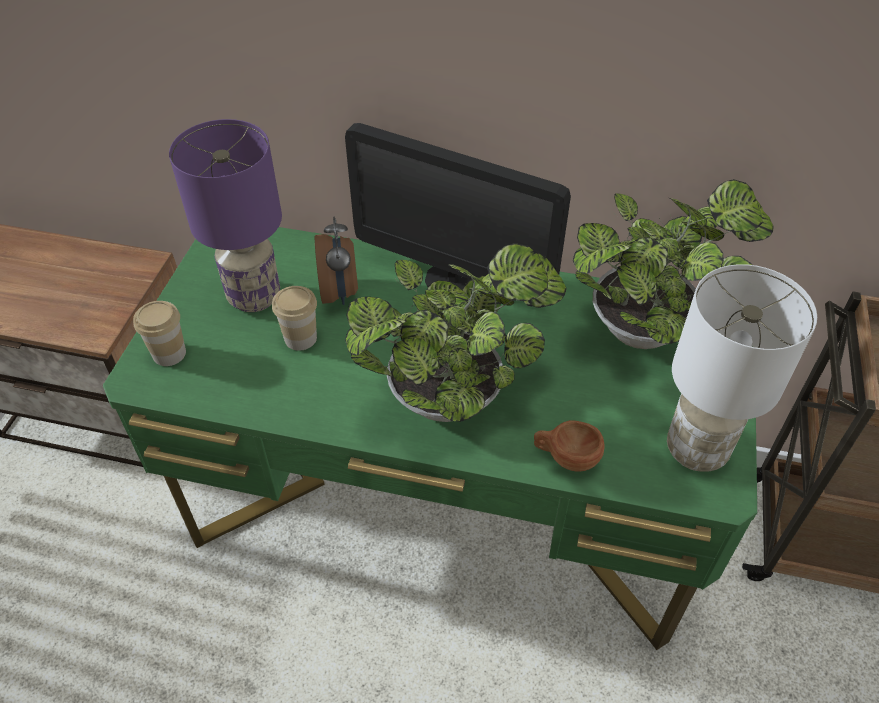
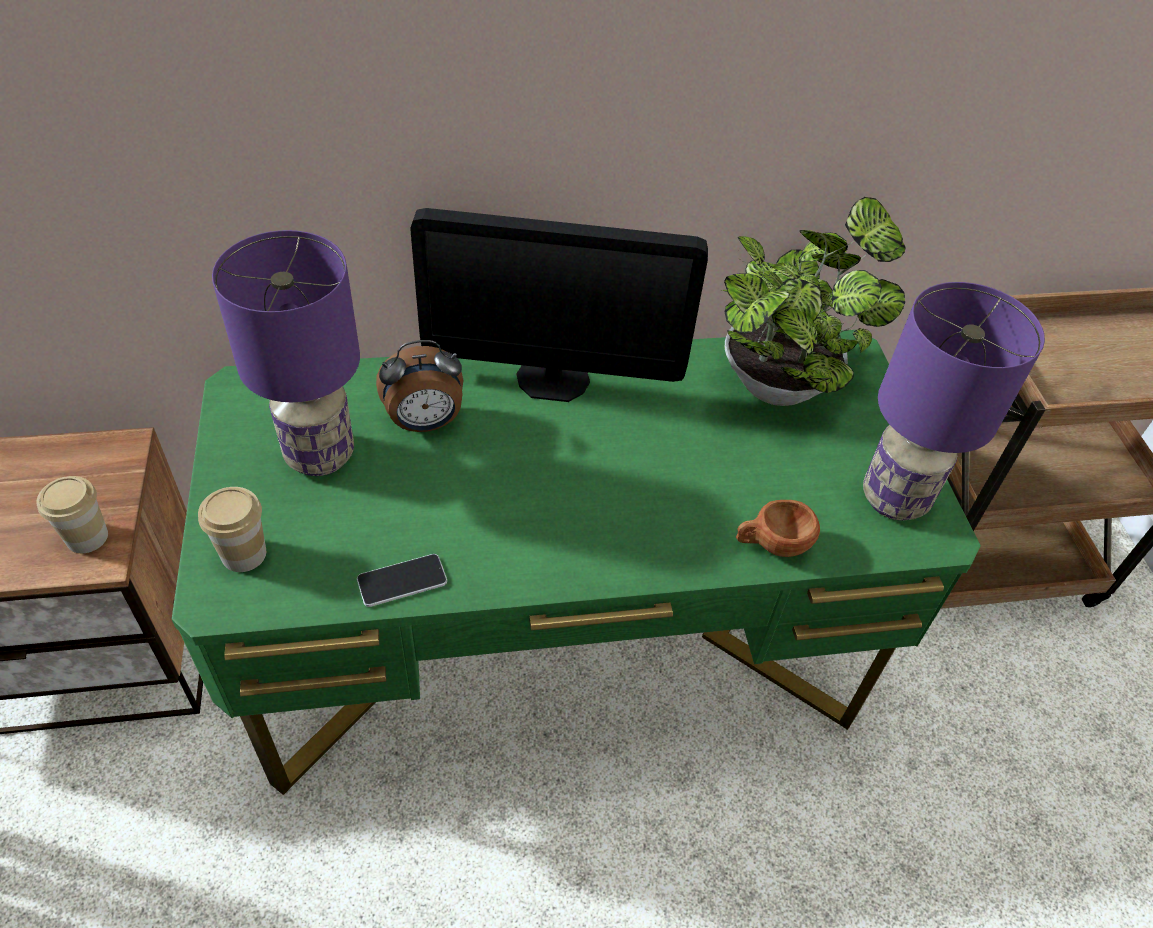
camera: 25 degrees left, 0 degrees up
(265, 403) = (402, 581): none -> phone
(300, 338) = (405, 491): cup -> cup (87, 537)
(340, 292) = (425, 423): alarm clock -> alarm clock turned 105 degrees clockwise
(453, 395) = (618, 510): potted plant -> none
(696, 451) = (894, 500): white table lamp -> purple table lamp

